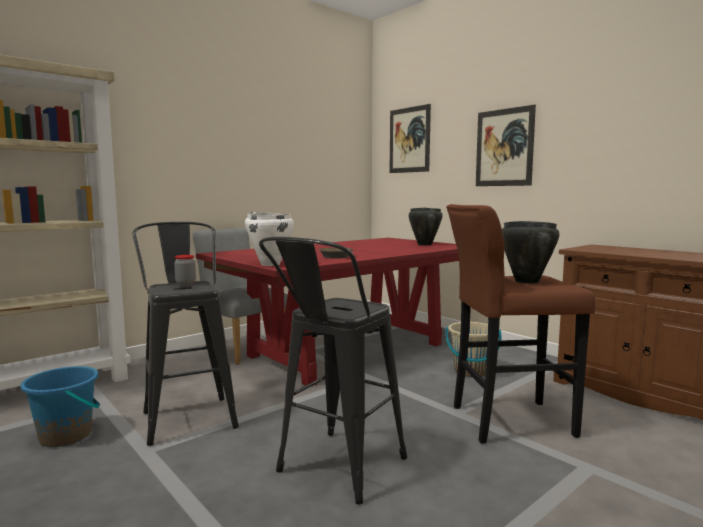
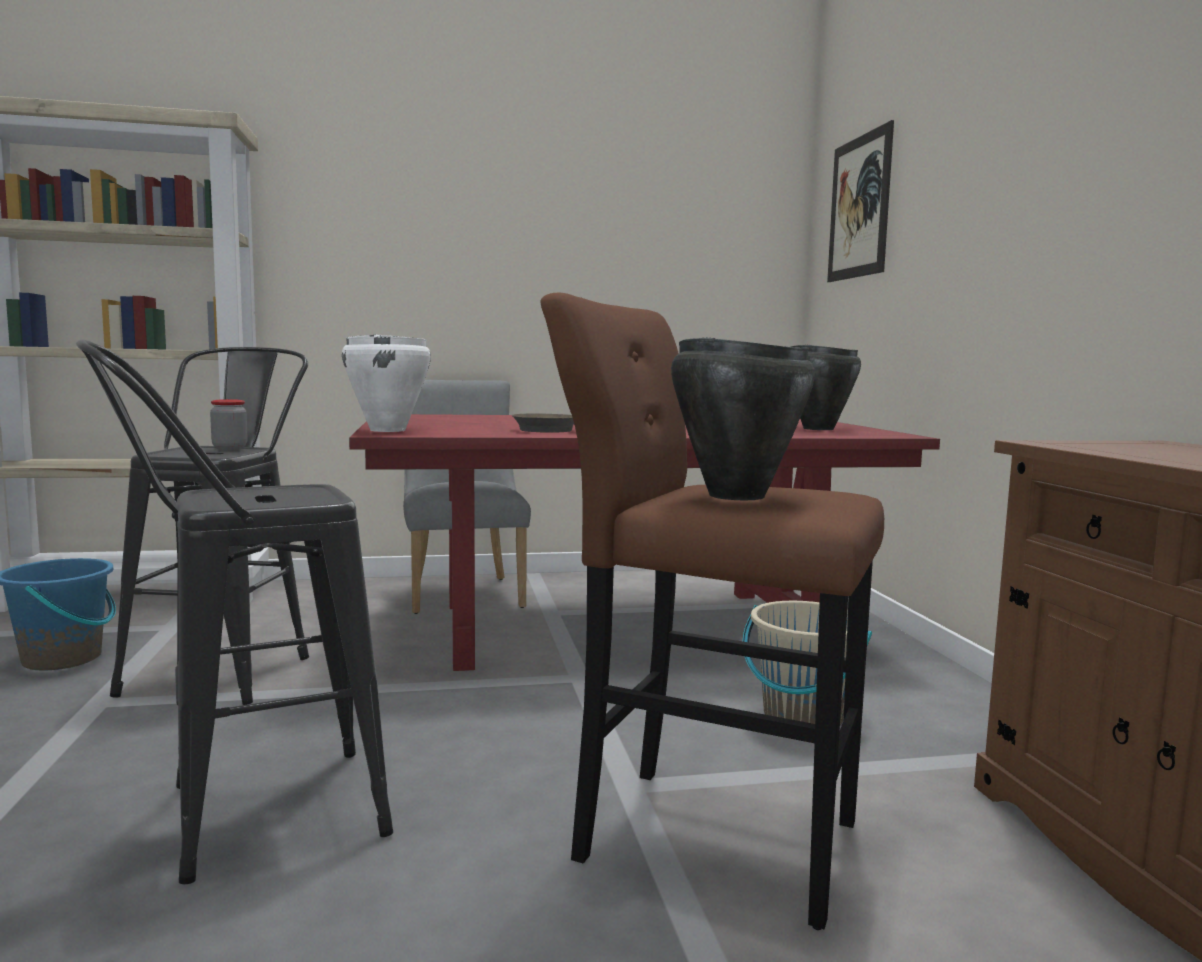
camera: 30 degrees right, 0 degrees up
(504, 147) = (1009, 199): picture -> none

